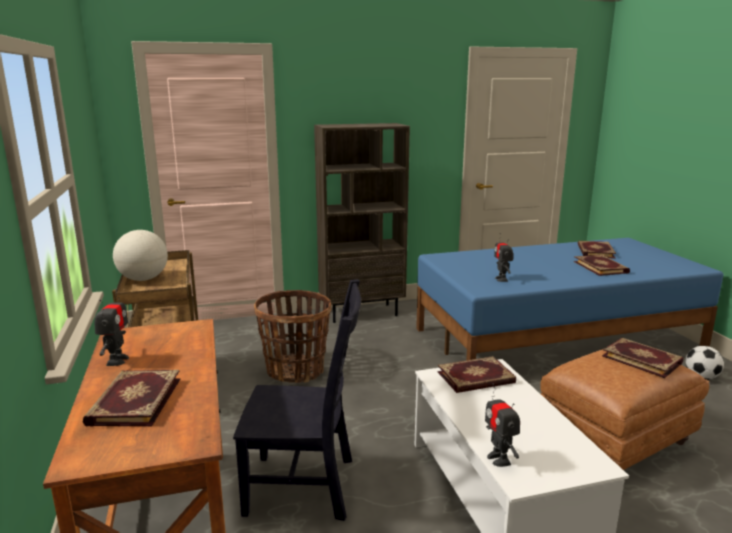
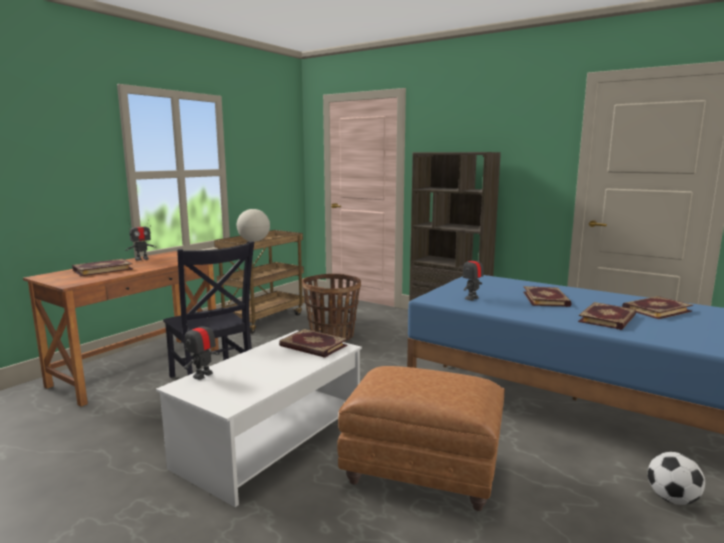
camera: 50 degrees right, 5 degrees down
(642, 359) = (445, 386): book -> book (546, 299)

